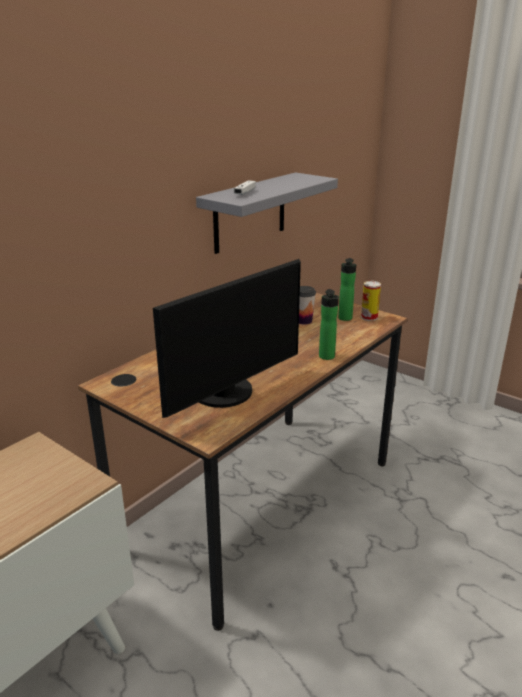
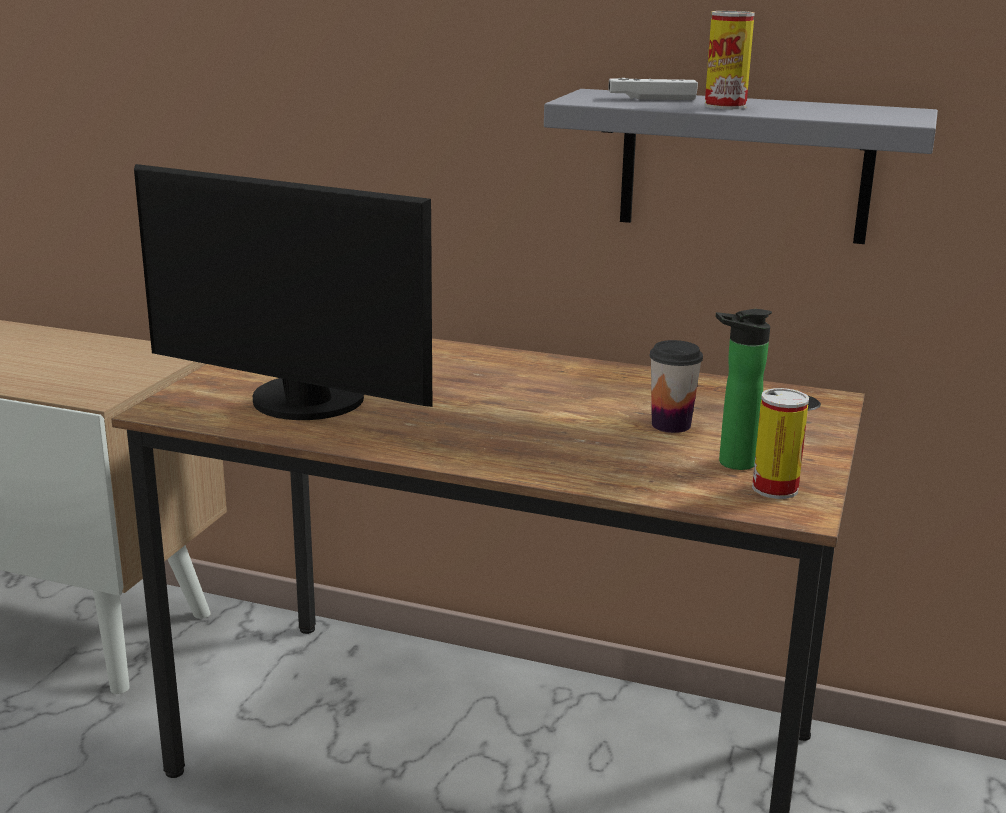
camera: 70 degrees right, 5 degrees down
(274, 188) = (725, 106): none -> can
(327, 357) = (504, 463): bottle -> none

